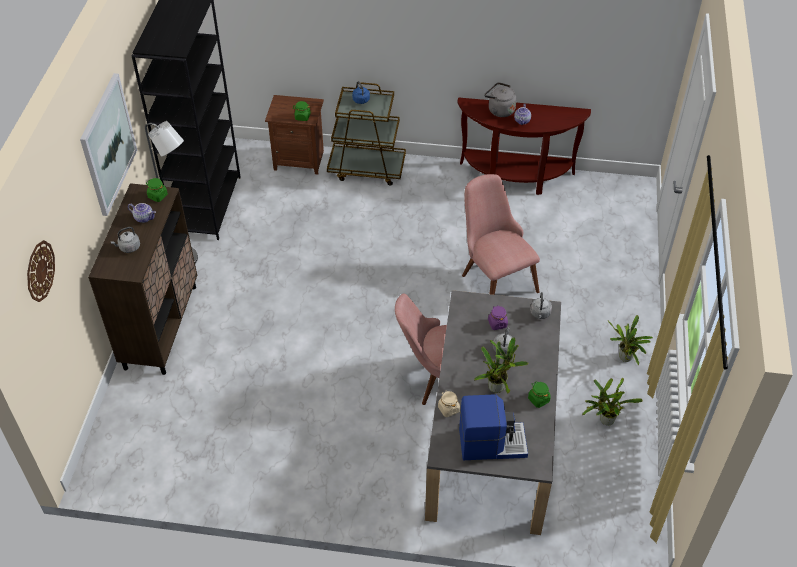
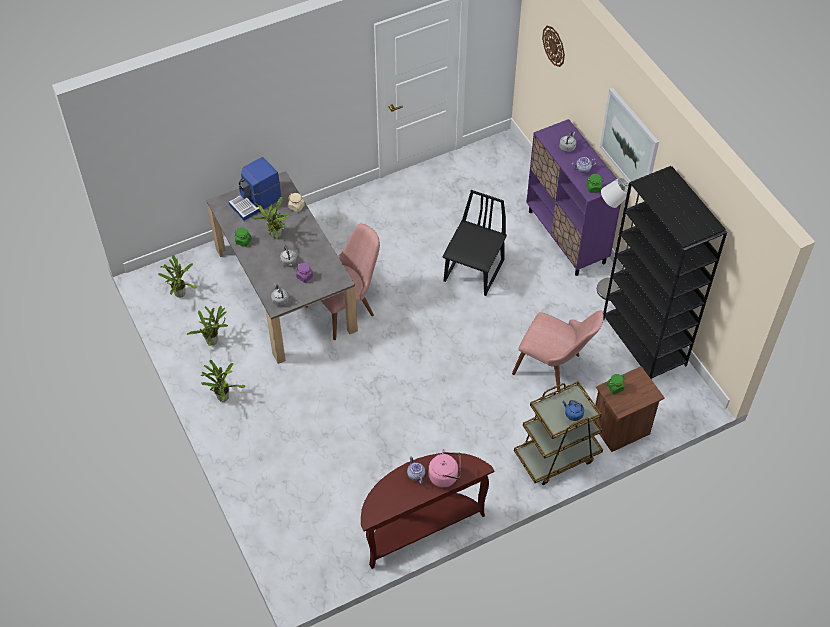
camera: 145 degrees right, 5 degrees up
(161, 326) = (566, 237): brown cabinet -> purple cabinet
(283, 343) = (474, 271): none -> black chair
(494, 277) = (366, 409): pink chair -> pink chair (554, 367)
(499, 110) = (445, 476): grey kettle -> pink kettle
(614, 500) = (180, 292): none -> potted plant

